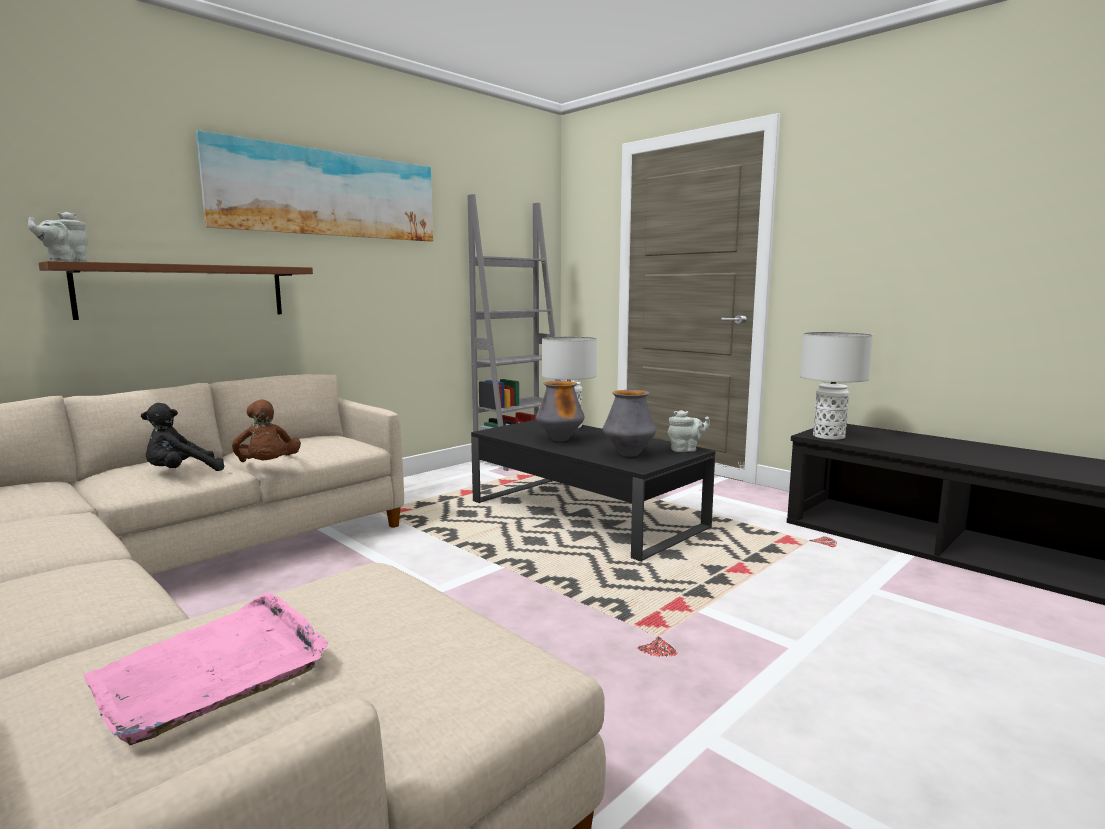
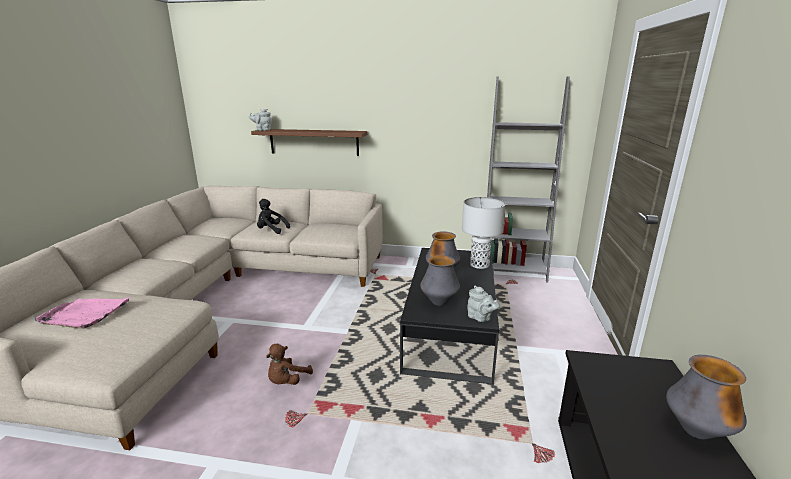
camera: 55 degrees right, 10 degrees up
(268, 466) = (296, 237): brown plush toy -> brown plush toy (287, 381)
(327, 194) = (389, 86): picture -> none
(829, 436) = (597, 370): white table lamp -> none
(921, 437) = (696, 431): none -> vase

